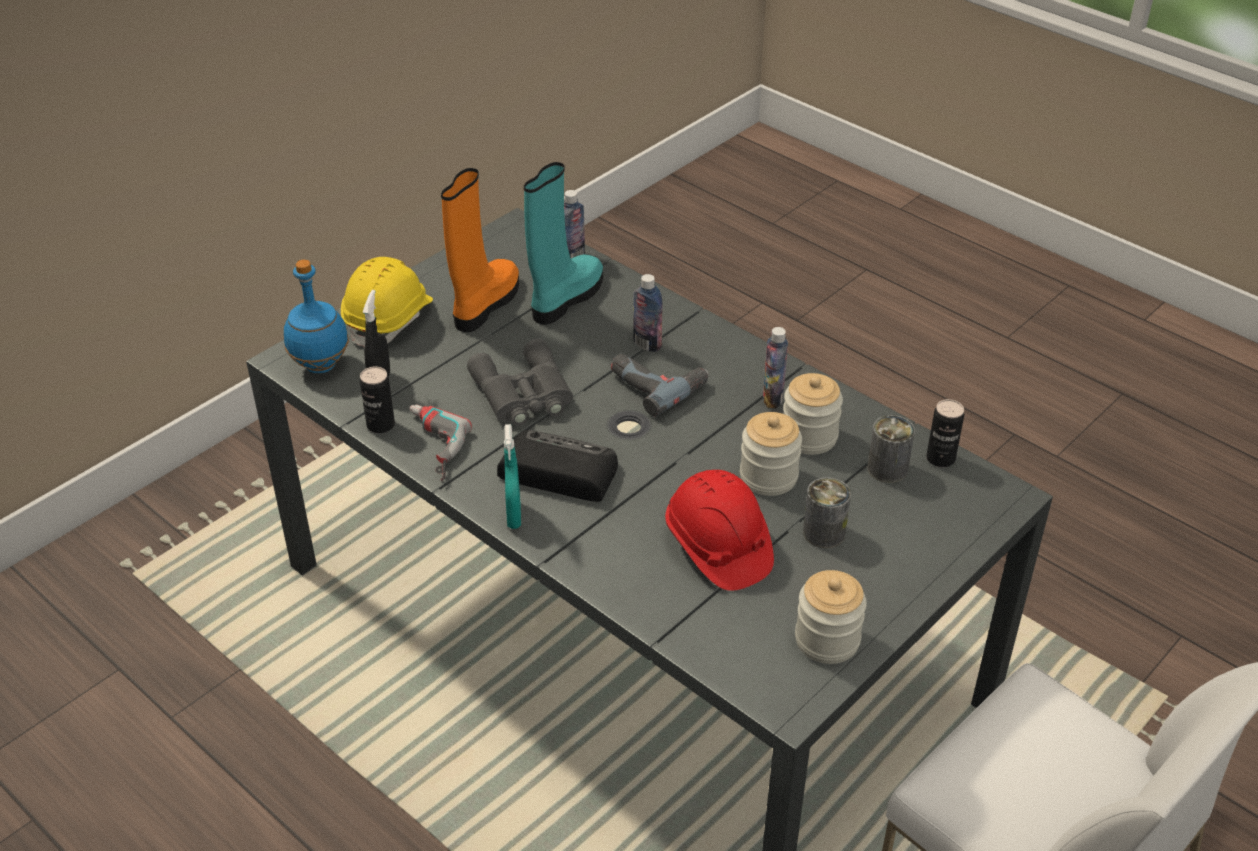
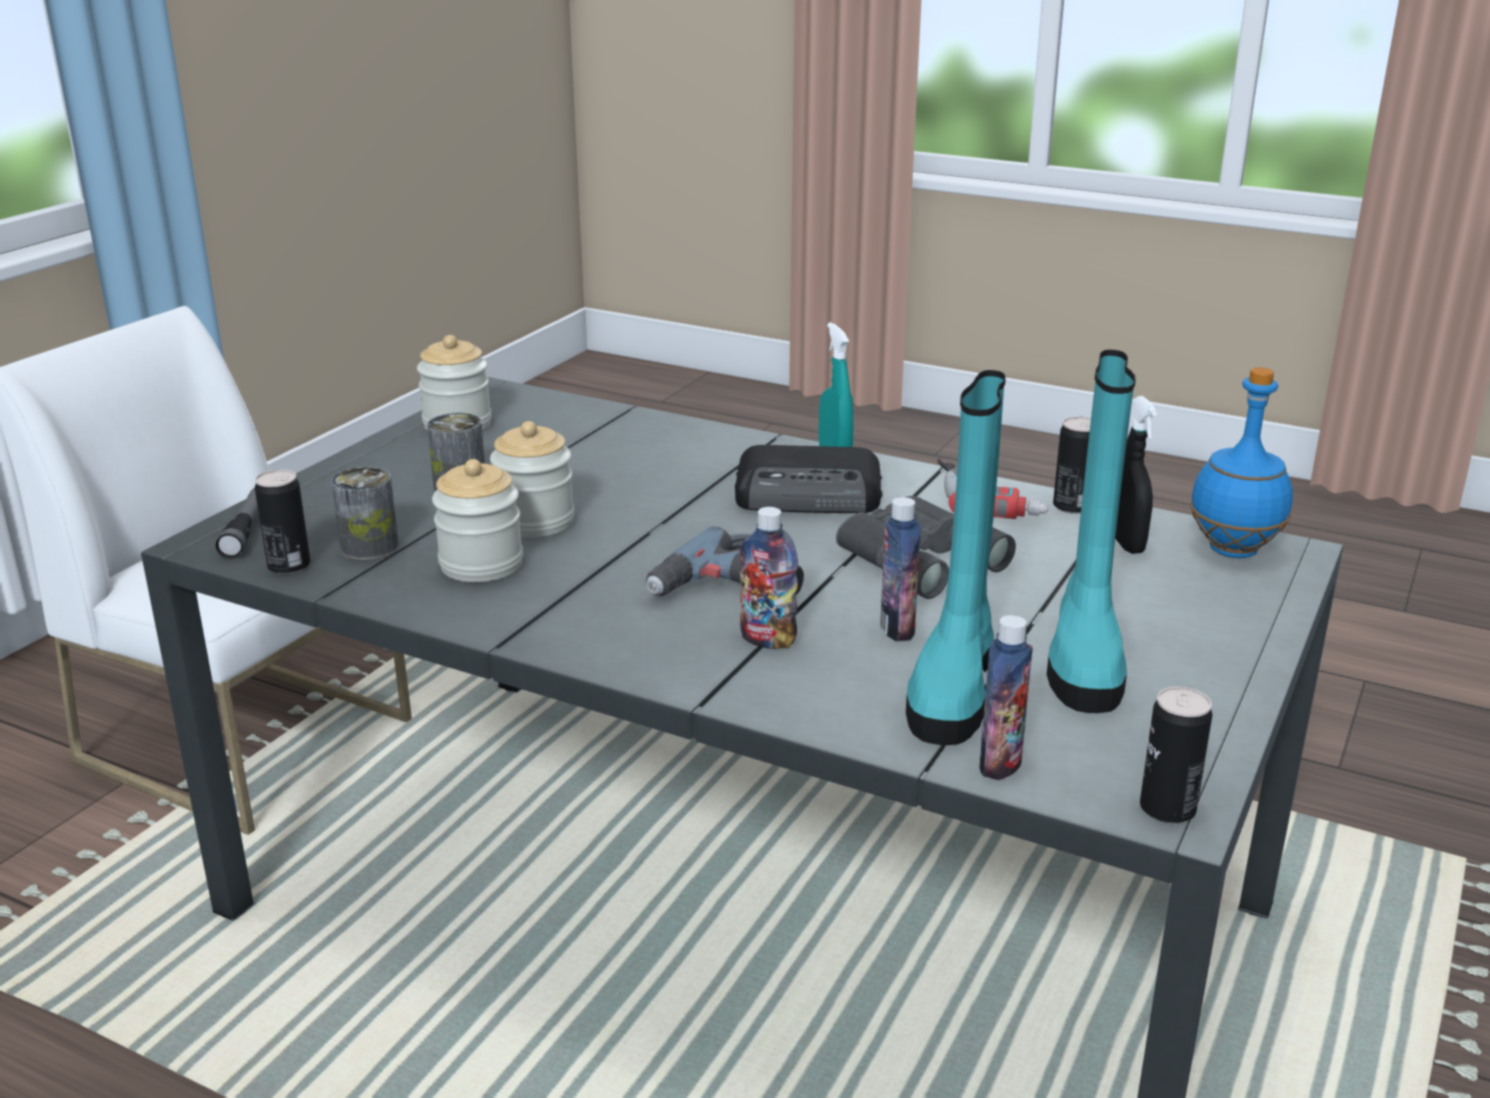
camera: 165 degrees right, 15 degrees down
(389, 319) = (1212, 615): yellow hard hat -> none
(485, 304) = (1084, 658): orange boot -> turquoise boot
(517, 228) = (1167, 809): none -> can
(717, 547) = (587, 464): red hard hat -> none
(772, 398) = (541, 599): bottle -> bottle (897, 629)
(982, 505) = (246, 530): none -> flashlight

